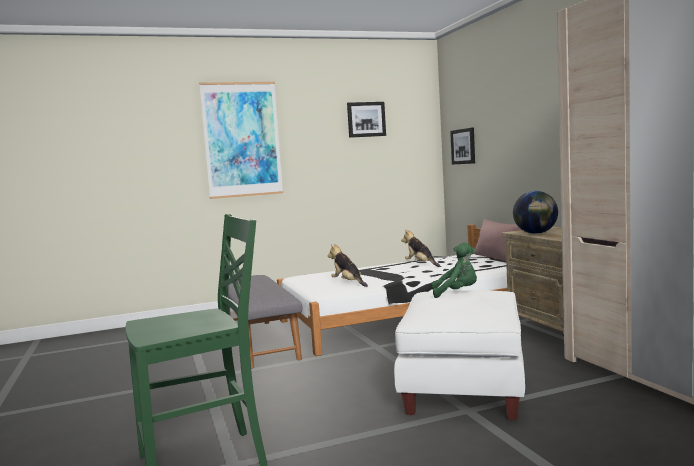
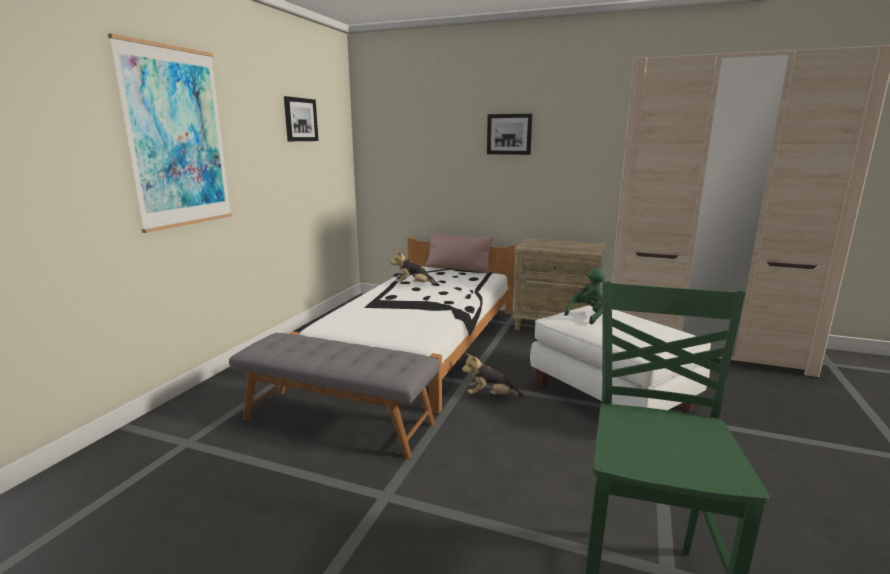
camera: 50 degrees left, 10 degrees up
(348, 283) = (412, 322): plush toy -> plush toy (490, 396)
(463, 146) = (394, 158): picture -> picture (509, 134)
(536, 233) = (547, 247): globe -> none

